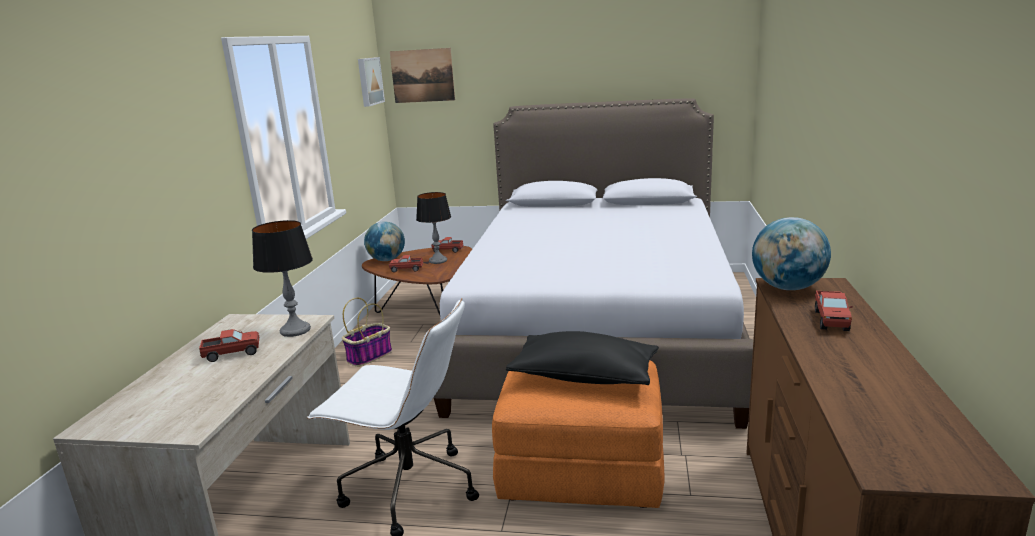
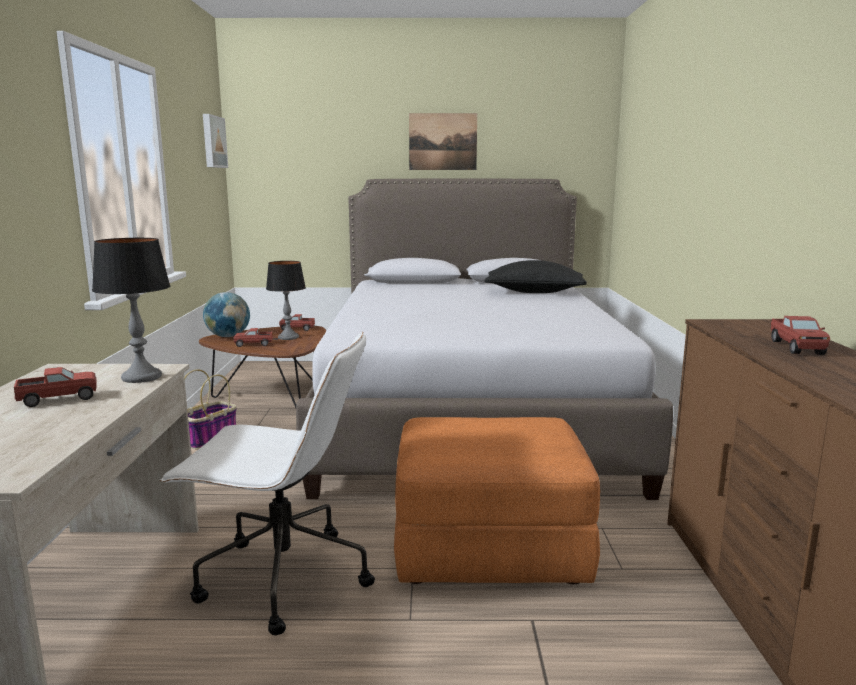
camera: 10 degrees left, 5 degrees down
(422, 75) = (271, 143): picture -> picture (443, 141)
(584, 377) = (497, 433): black pillow -> black pillow (534, 292)
(787, 288) = (726, 325): globe -> none

